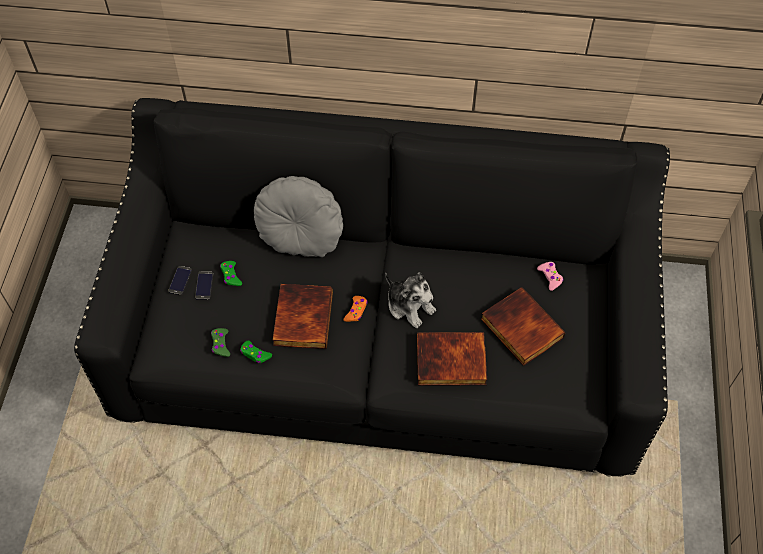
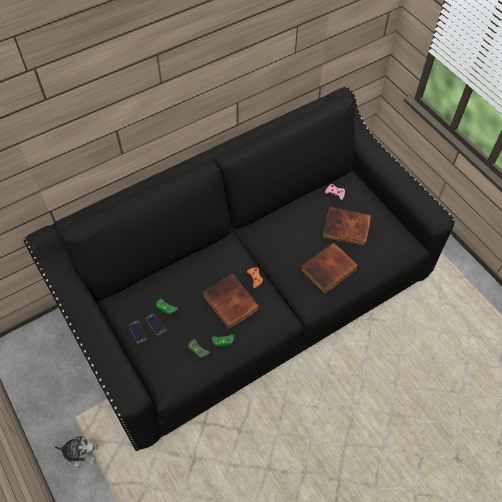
camera: 40 degrees left, 0 degrees up
(301, 241) = (187, 261): grey pillow -> none
(410, 306) = (280, 256): plush toy -> plush toy (81, 452)

